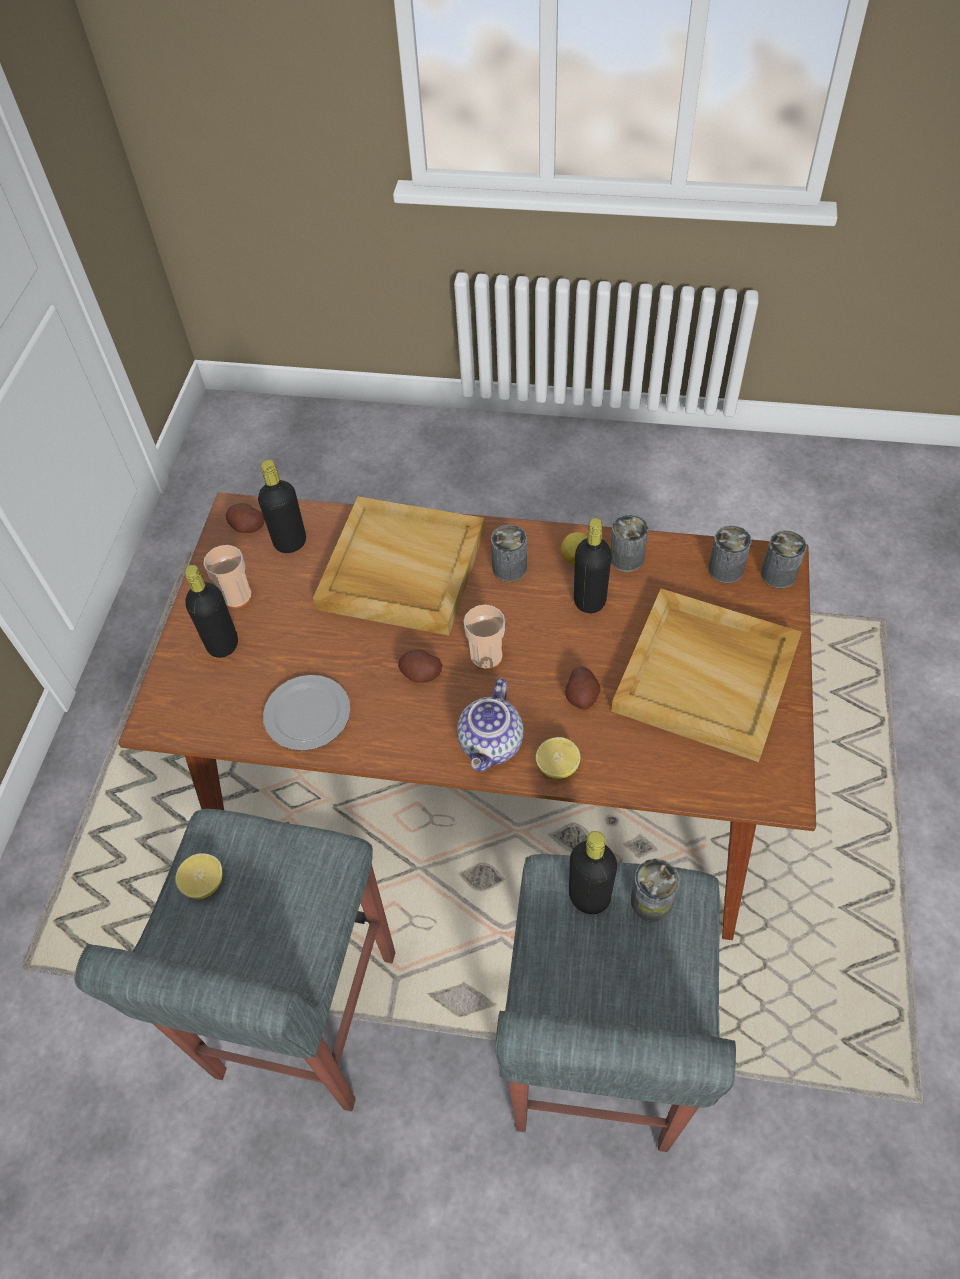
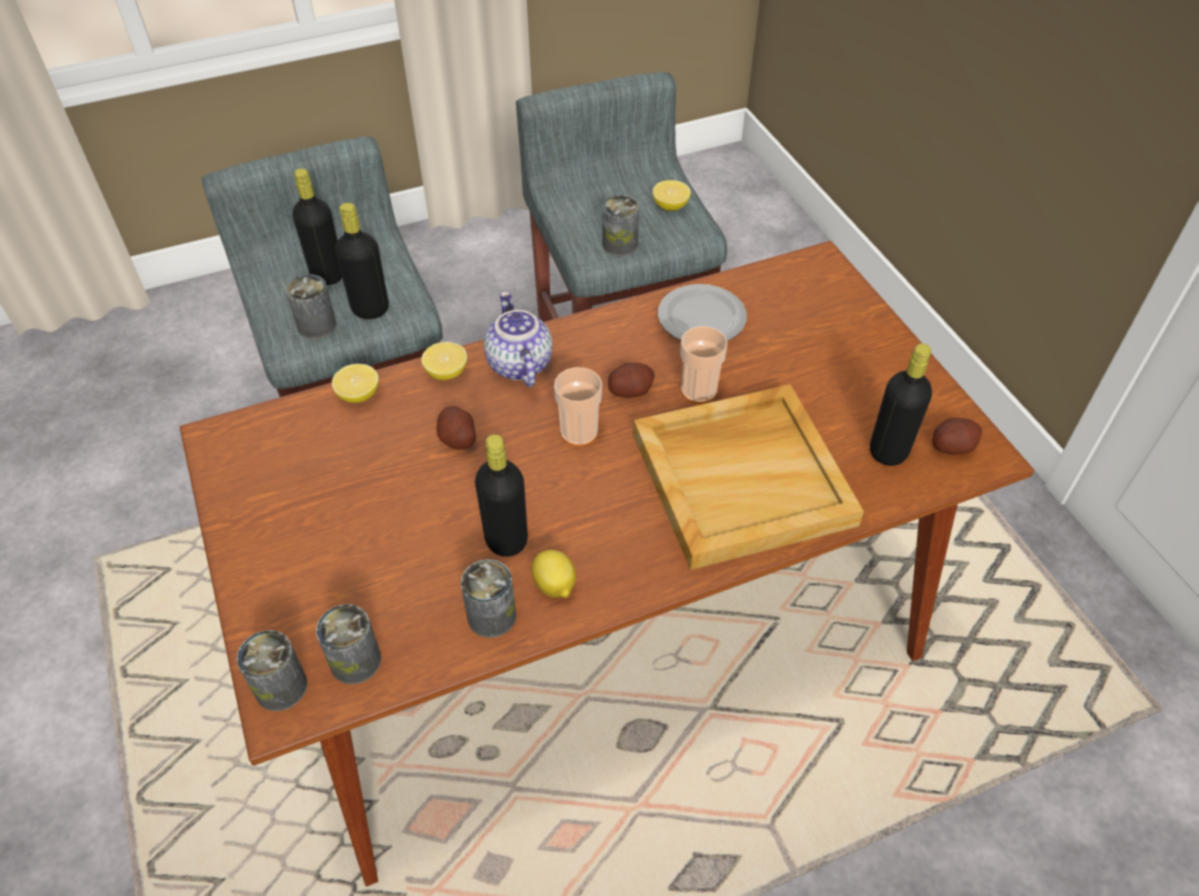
camera: 145 degrees right, 5 degrees down
(222, 644) = (837, 334): black bottle -> black bottle (327, 275)
(236, 596) = (875, 377): cup -> cup (698, 391)
(509, 568) = (624, 536): can -> can (620, 245)
(644, 780) = (358, 395): none -> lemon
(707, 676) = (331, 515): beige tray -> none

